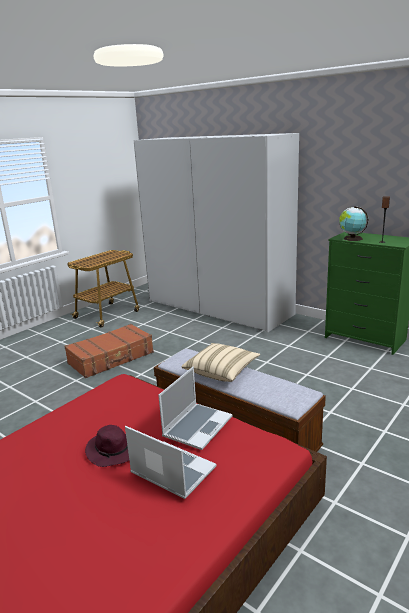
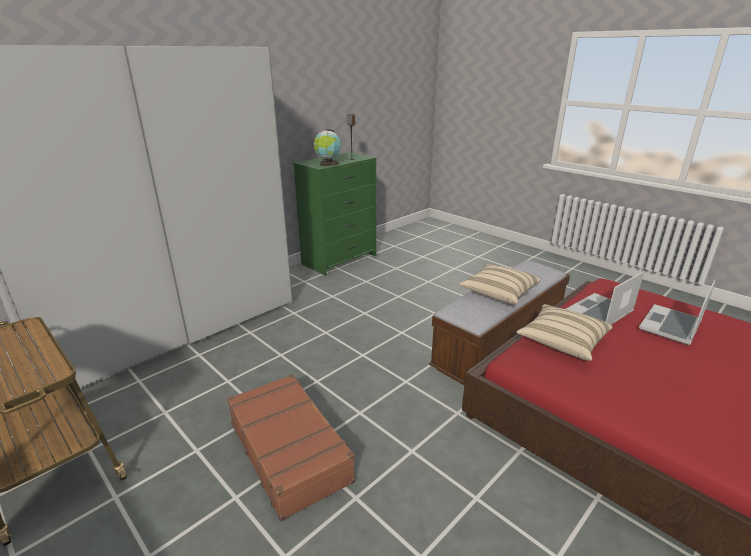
camera: 85 degrees left, 5 degrees up
(113, 451) = (661, 359): purple hat -> none
(145, 401) = (562, 342): none -> beige pillow
(197, 426) = (599, 313): laptop -> laptop turned 75 degrees counterclockwise

